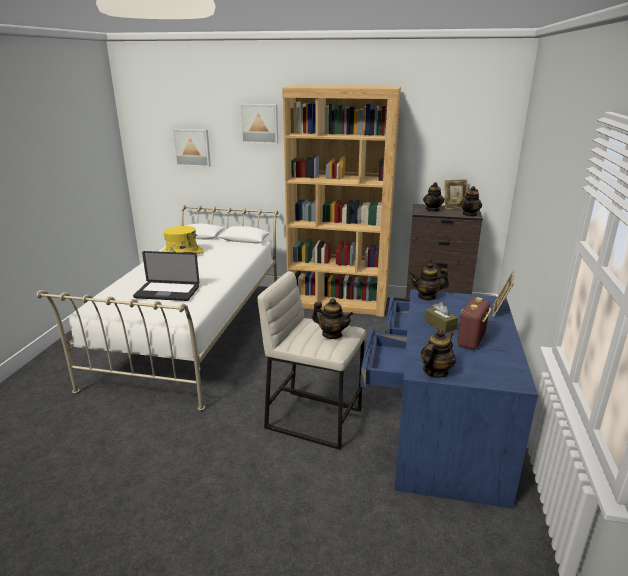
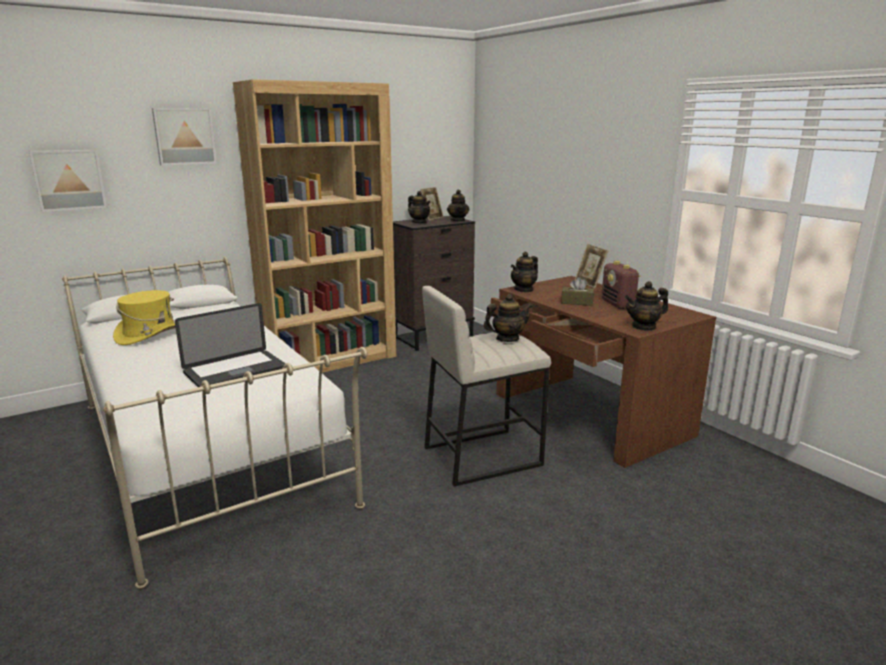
camera: 45 degrees left, 5 degrees down
(435, 372) = (644, 327): teapot -> teapot turned 105 degrees counterclockwise
(437, 432) = (583, 417): blue desk -> brown desk

